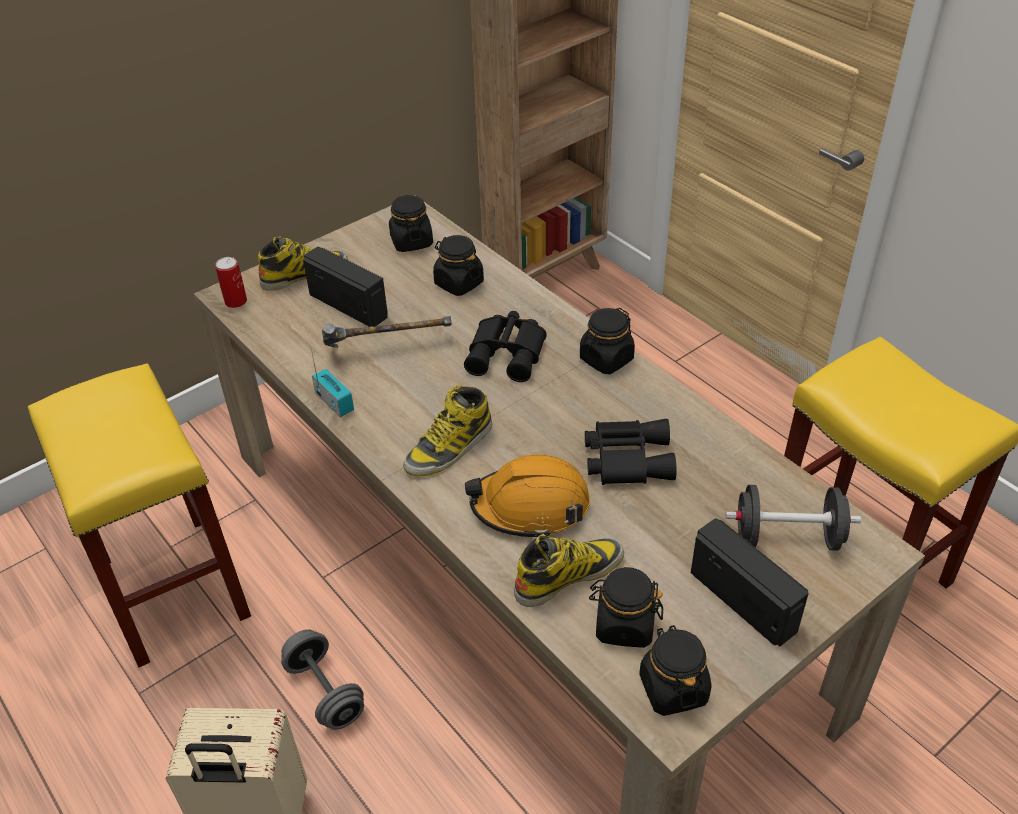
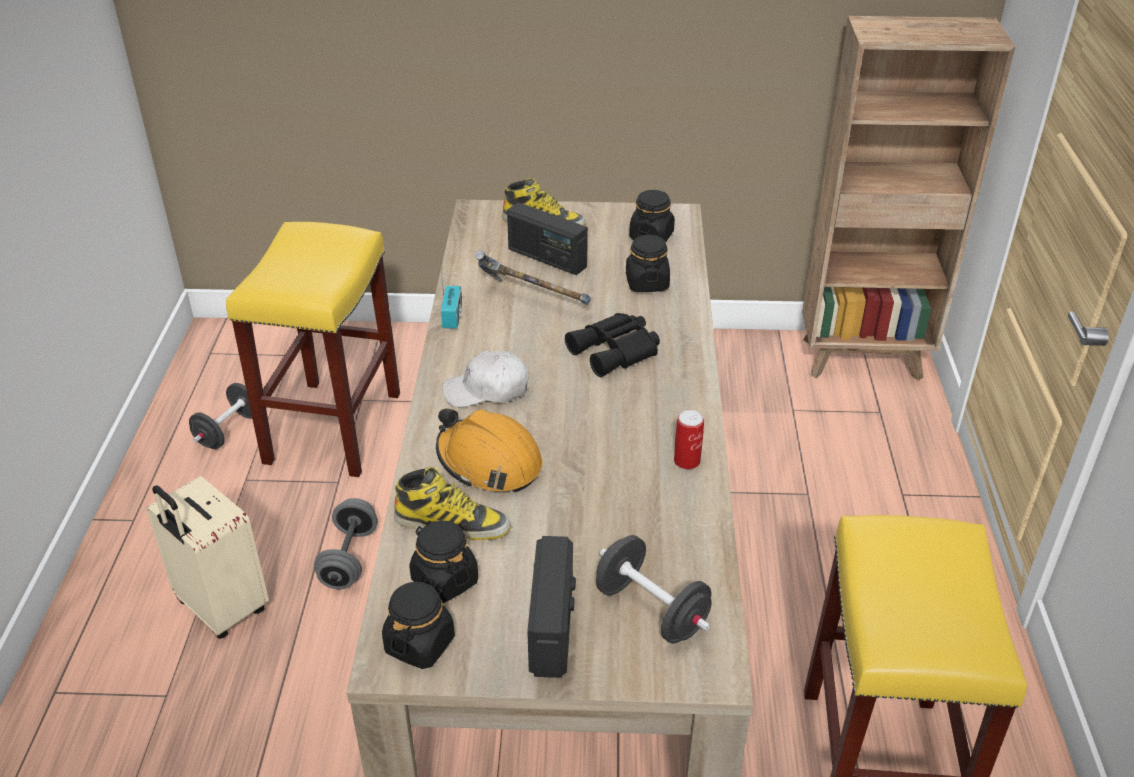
camera: 40 degrees right, 5 degrees down
(64, 660) = (229, 431): none -> black dumbbell
(236, 301) = (475, 218): can -> can (687, 461)
(349, 305) = (546, 258): radio -> radio turned 135 degrees clockwise
(449, 448) = (487, 390): boot -> white cap
(606, 359) = (687, 397): black jar -> none
(626, 458) = (604, 474): black binoculars -> none

